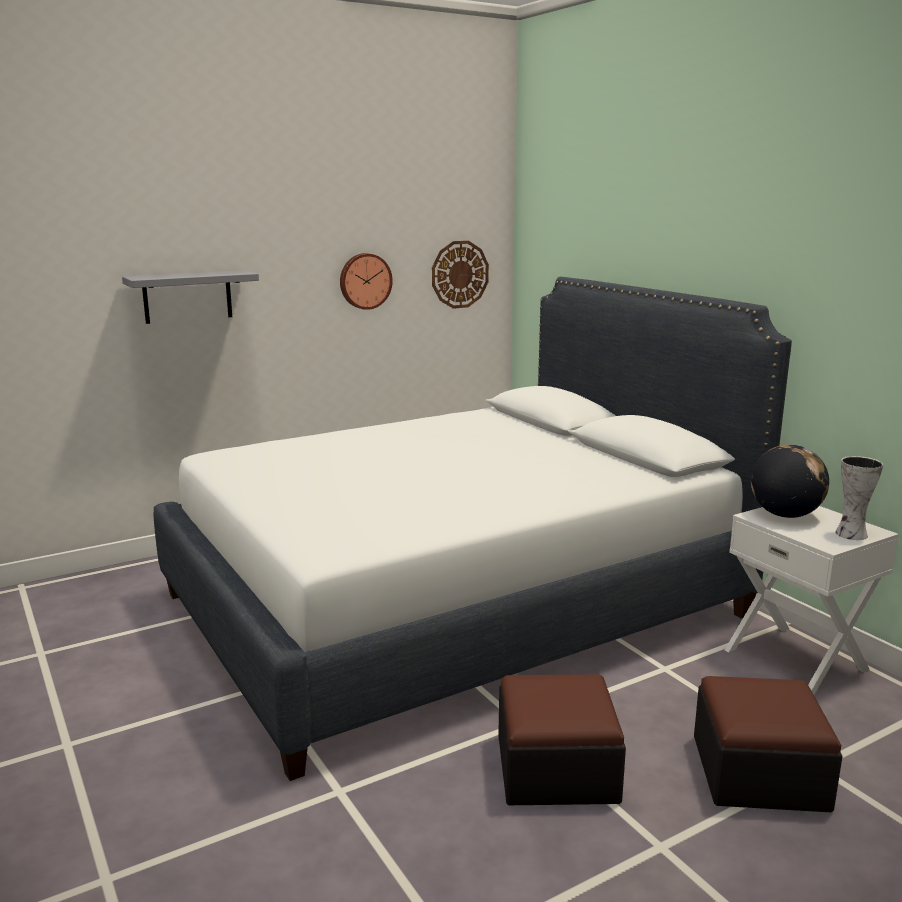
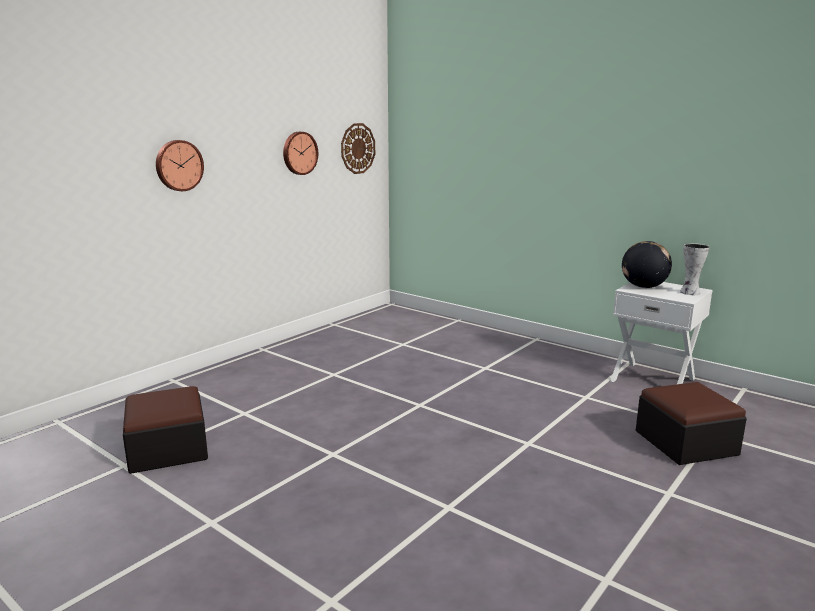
camera: 20 degrees left, 0 degrees up
(187, 296) = (178, 165): grey shelf -> wall clock
(455, 605) = (423, 381): white bed -> none
(556, 768) = (573, 464): ottoman -> ottoman (168, 449)

